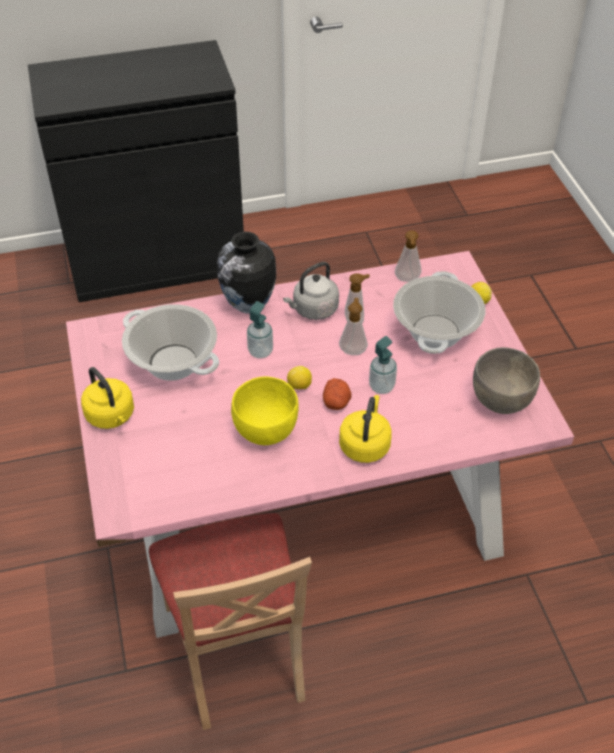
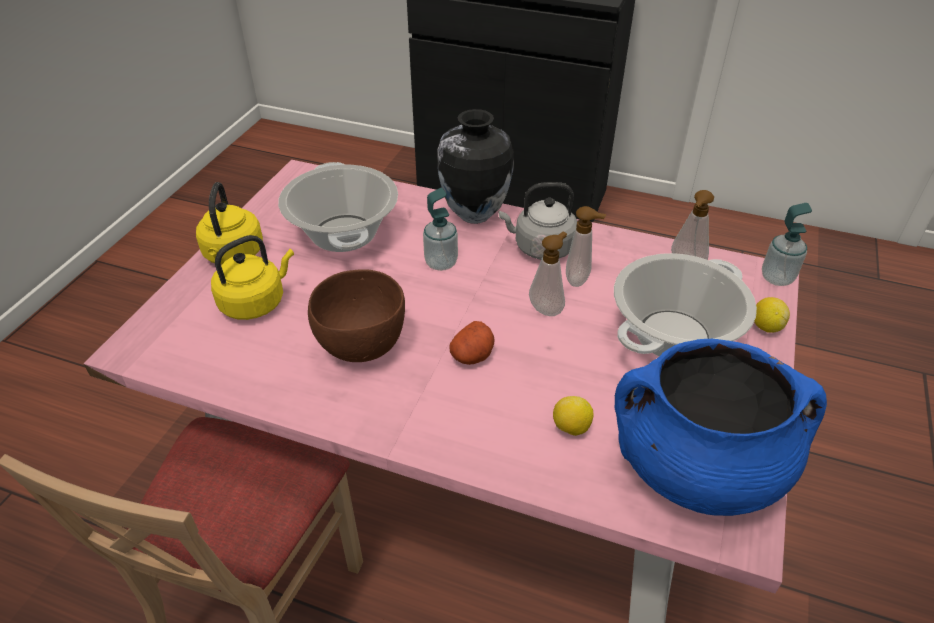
camera: 35 degrees right, 5 degrees down
(266, 431) = (361, 346): yellow bowl -> brown bowl
(299, 386) = (447, 317): lemon -> lemon (570, 427)
(365, 444) = (459, 422): yellow kettle -> yellow kettle (256, 302)
(381, 386) = (544, 365): soap dispenser -> soap dispenser (777, 278)
(501, 401) = (696, 466): grey bowl -> blue cooking pot

